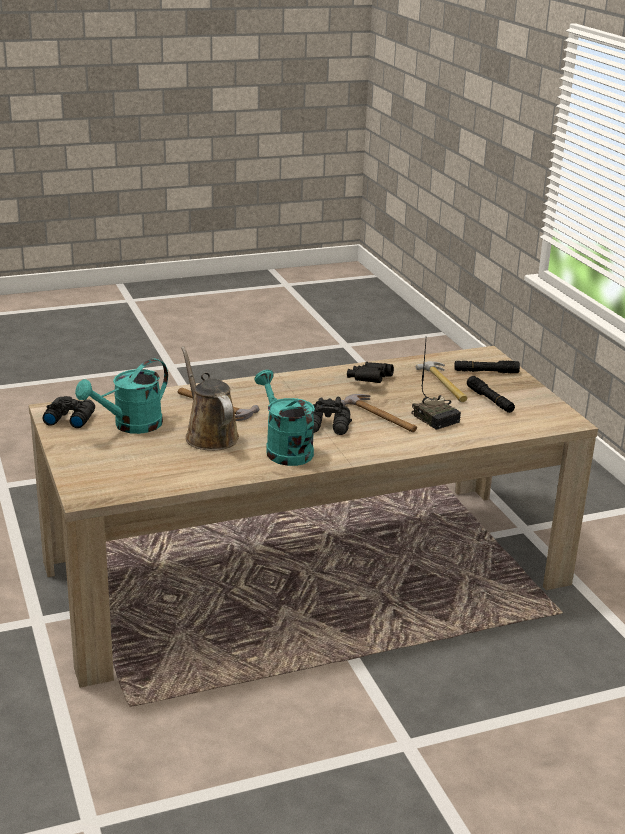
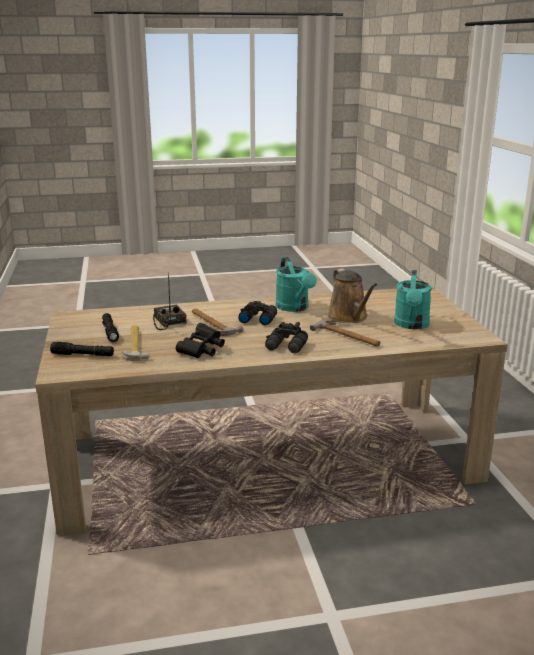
camera: 170 degrees left, 5 degrees down
(69, 418) = (464, 332): black binoculars -> black binoculars (287, 346)
(130, 426) = (411, 325): turquoise watering can -> turquoise watering can turned 135 degrees clockwise

